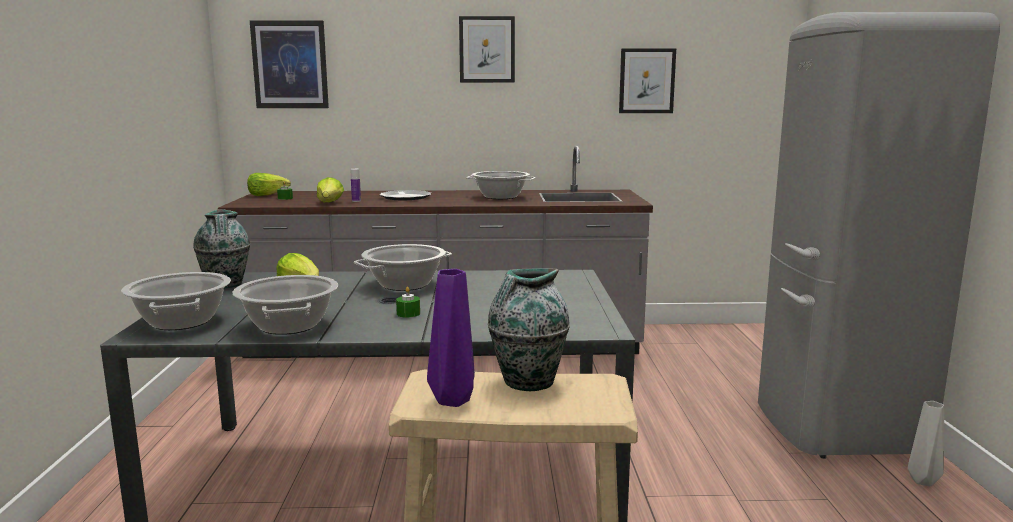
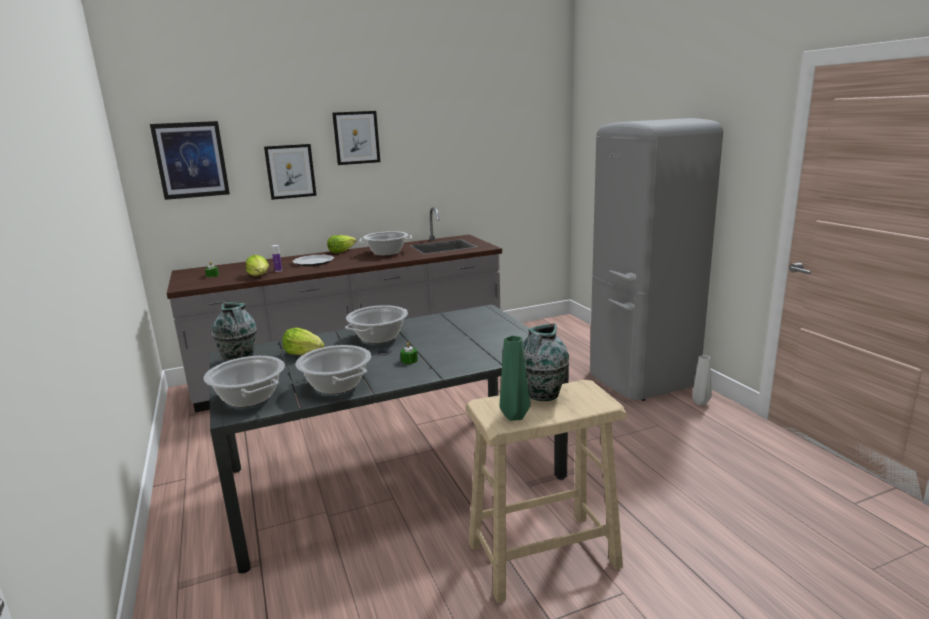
camera: 20 degrees left, 5 degrees up
(267, 195) = (190, 274): lettuce -> lettuce (341, 251)
(452, 401) = (514, 417): purple vase -> green vase
(647, 81) = (474, 154): picture -> picture (290, 171)

